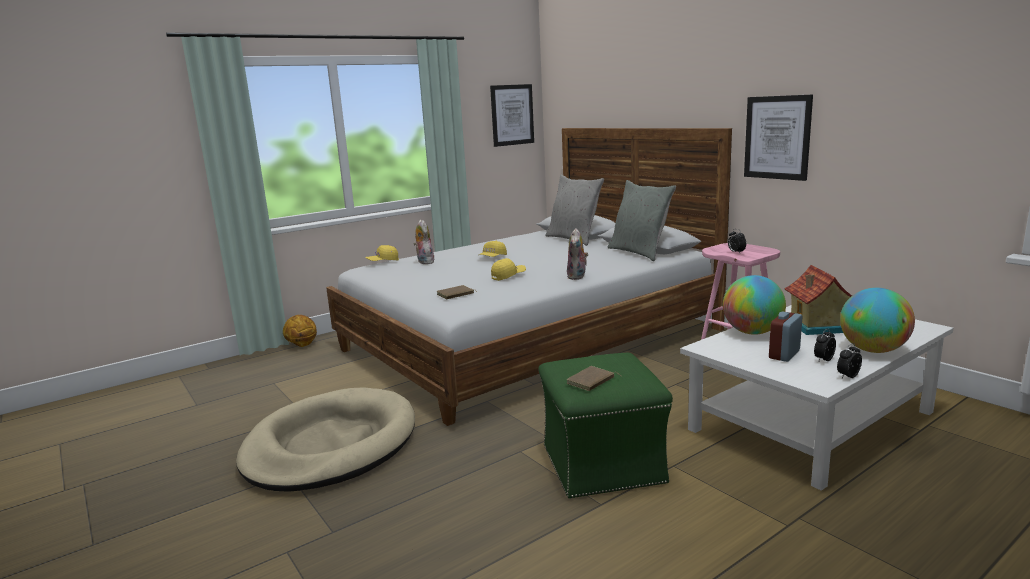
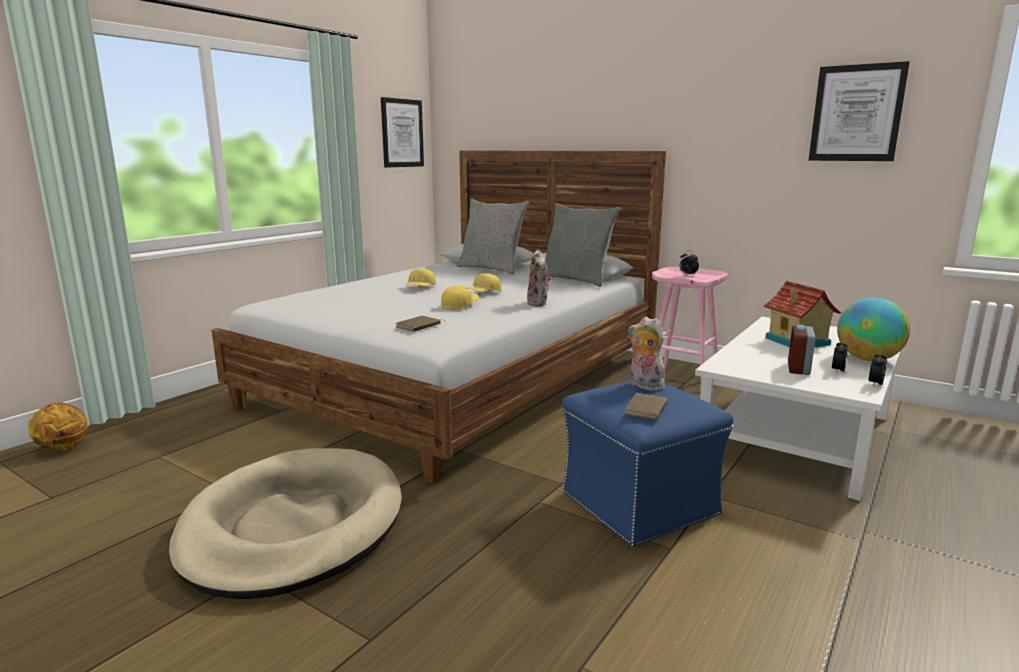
camera: 20 degrees left, 0 degrees up
(302, 345) = (172, 406): basketball -> basketball (63, 448)
(383, 261) = (286, 295): yellow cap -> yellow cap (483, 293)
(424, 262) = (342, 294): plush toy -> plush toy (644, 386)
(602, 463) = (638, 503): green ottoman -> blue ottoman
(752, 332) = (746, 350): globe -> none
(777, 137) = (714, 161): picture -> picture (856, 113)

